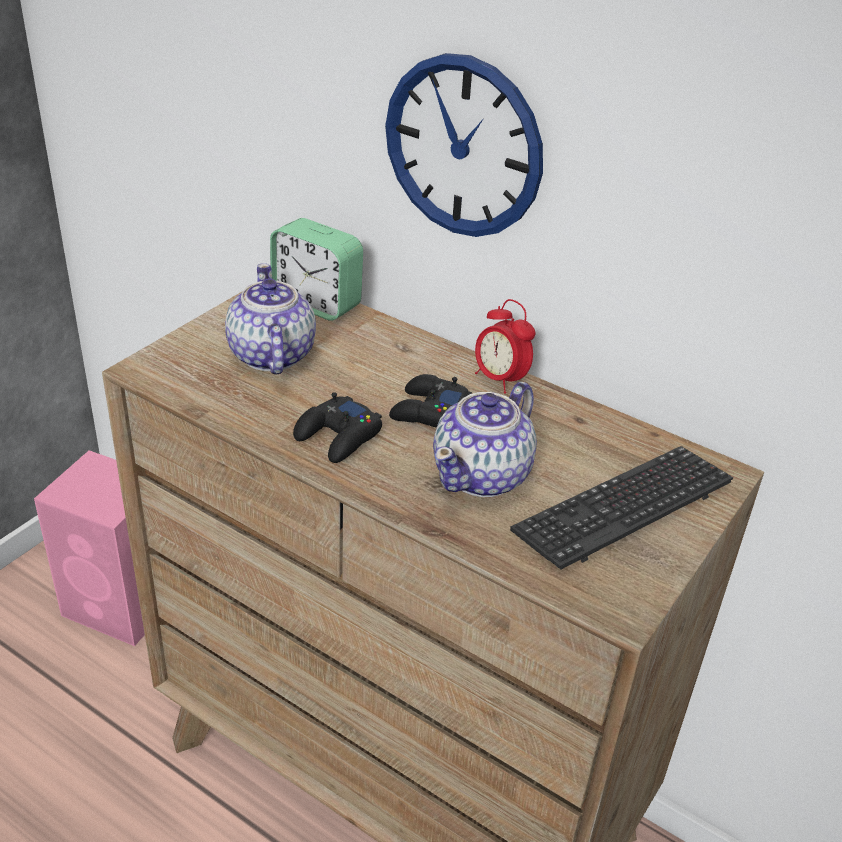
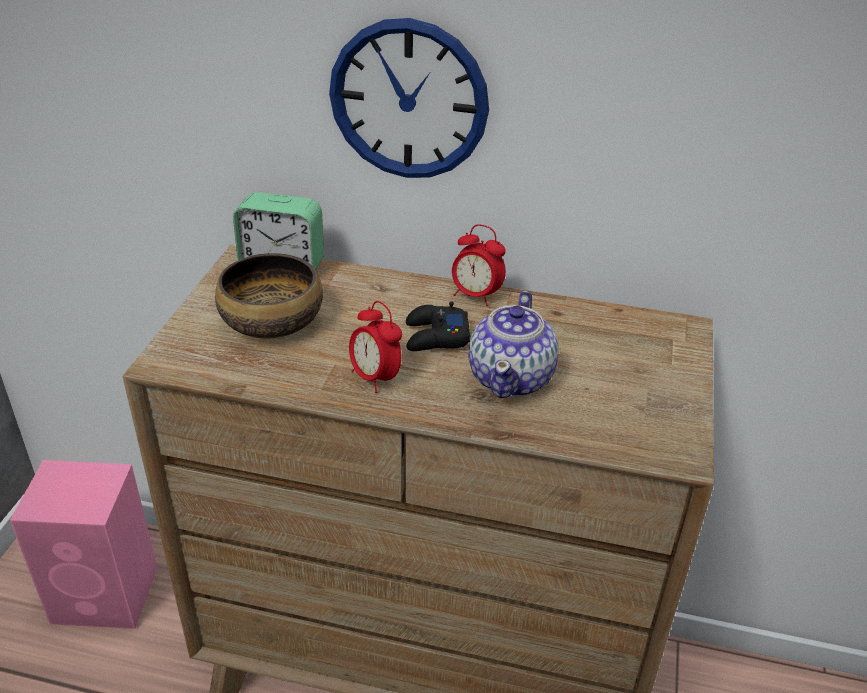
camera: 20 degrees left, 0 degrees up
(270, 356) = (271, 323): teapot -> bowl
(338, 437) = (375, 378): black game controller -> alarm clock
(623, 508) = (633, 374): keyboard -> none

